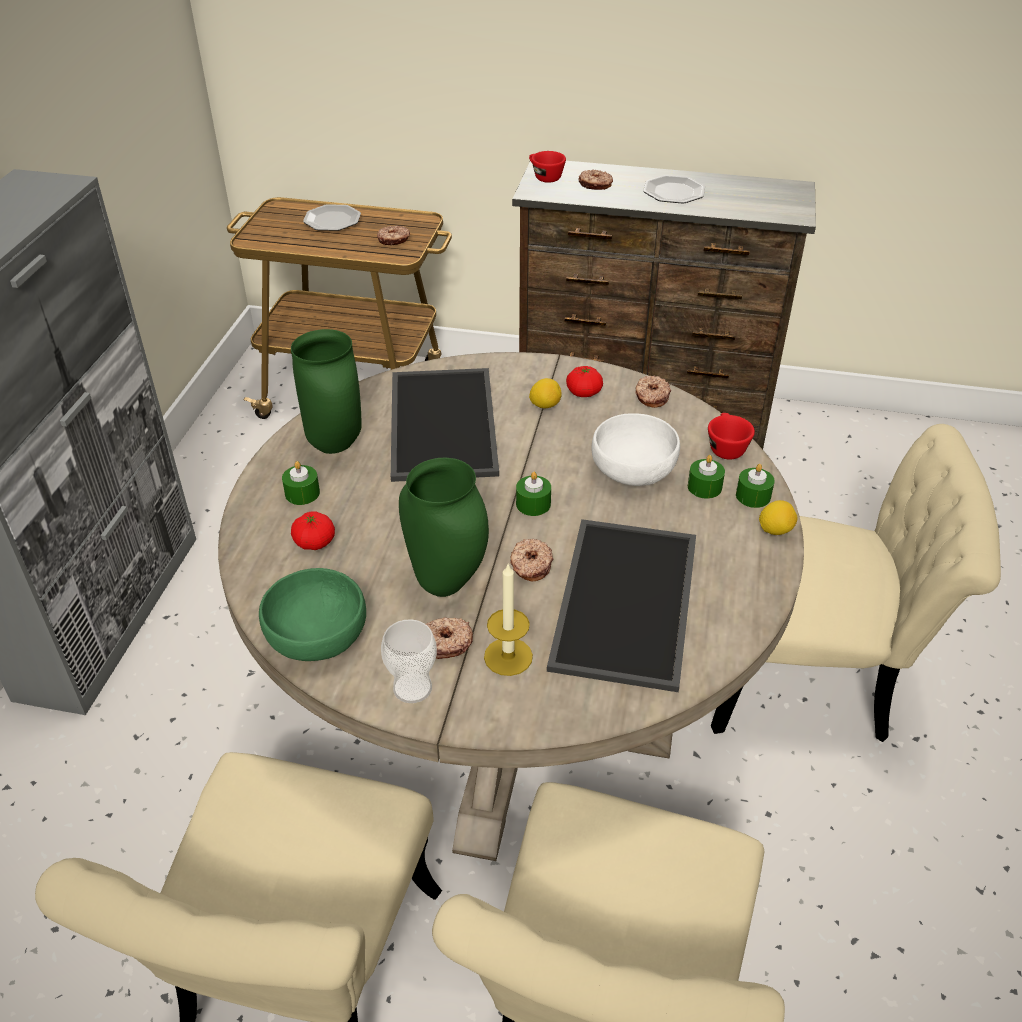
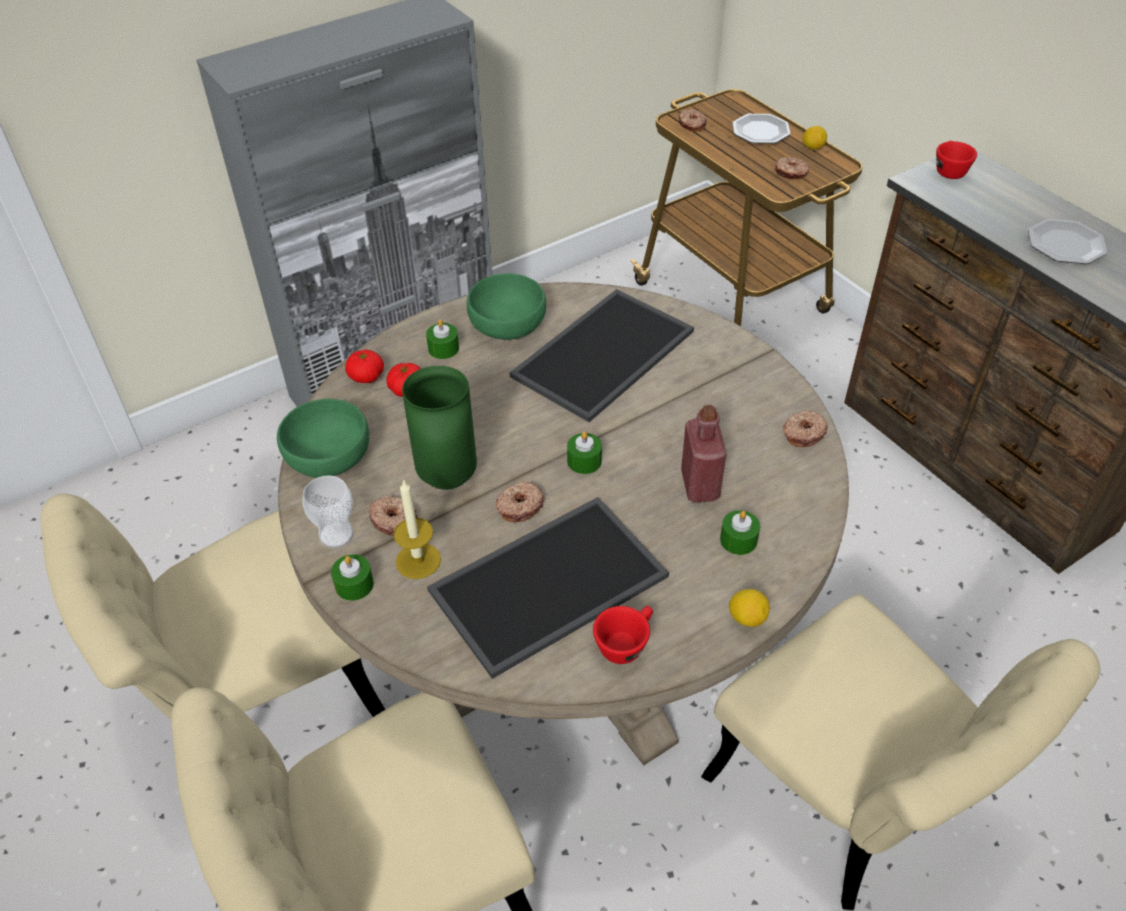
camera: 45 degrees right, 5 degrees up
(333, 445) = (507, 324): green vase -> green bowl
(545, 405) = (701, 386): lemon -> lemon (812, 147)
(584, 392) = (749, 394): tomato -> tomato (366, 376)
(595, 185) = (989, 200): donut -> donut (691, 125)
(633, 469) = (700, 485): white bowl -> red bottle
(725, 447) = (807, 518): red cup -> red cup (625, 643)
(753, 496) = (770, 576): green candle -> green candle (354, 585)

